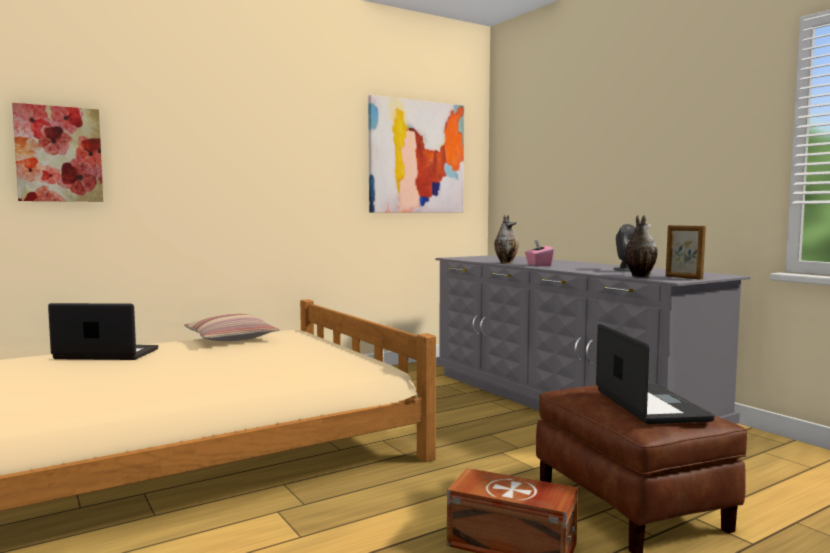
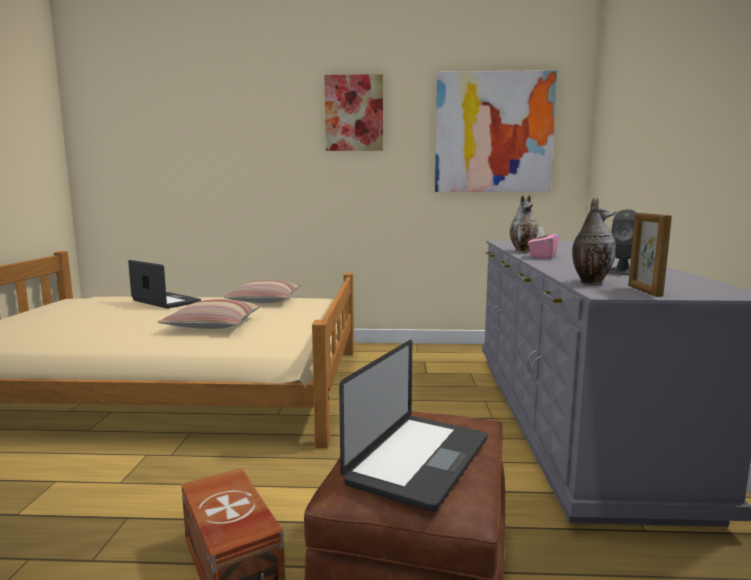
camera: 35 degrees right, 5 degrees up
(59, 154) = (170, 148): picture -> picture (354, 113)
(248, 365) = (214, 325): none -> pillow

